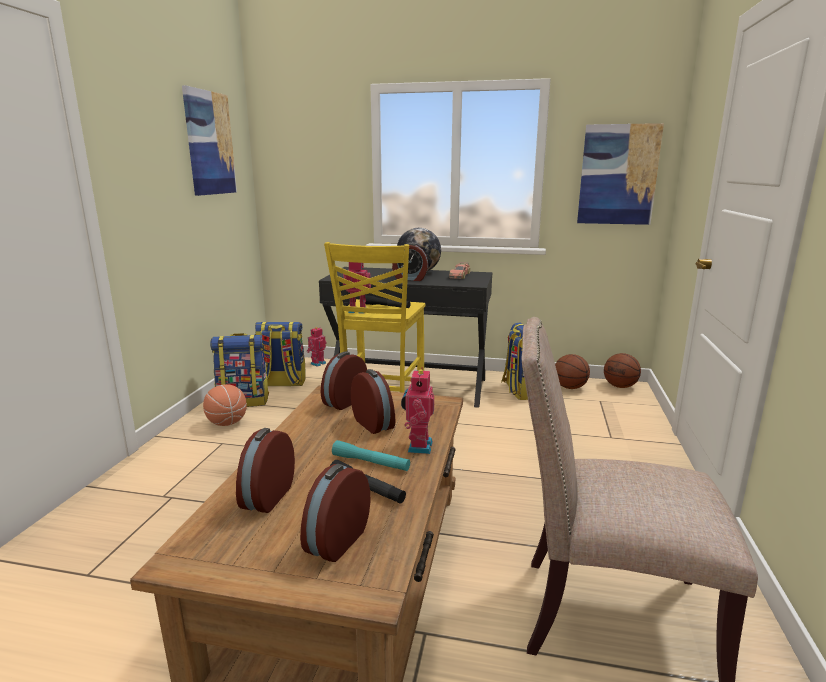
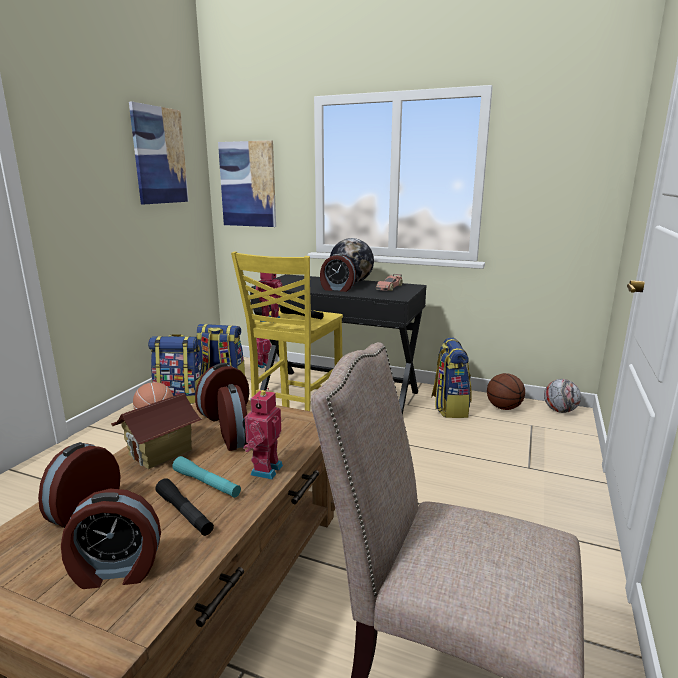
camera: 10 degrees right, 0 degrees up
(306, 441) = (161, 452): none -> toy house
(335, 540) = (116, 571): alarm clock -> alarm clock turned 135 degrees counterclockwise
(618, 175) = (564, 186): picture -> picture (248, 184)
(620, 386) = (560, 411): basketball -> football

